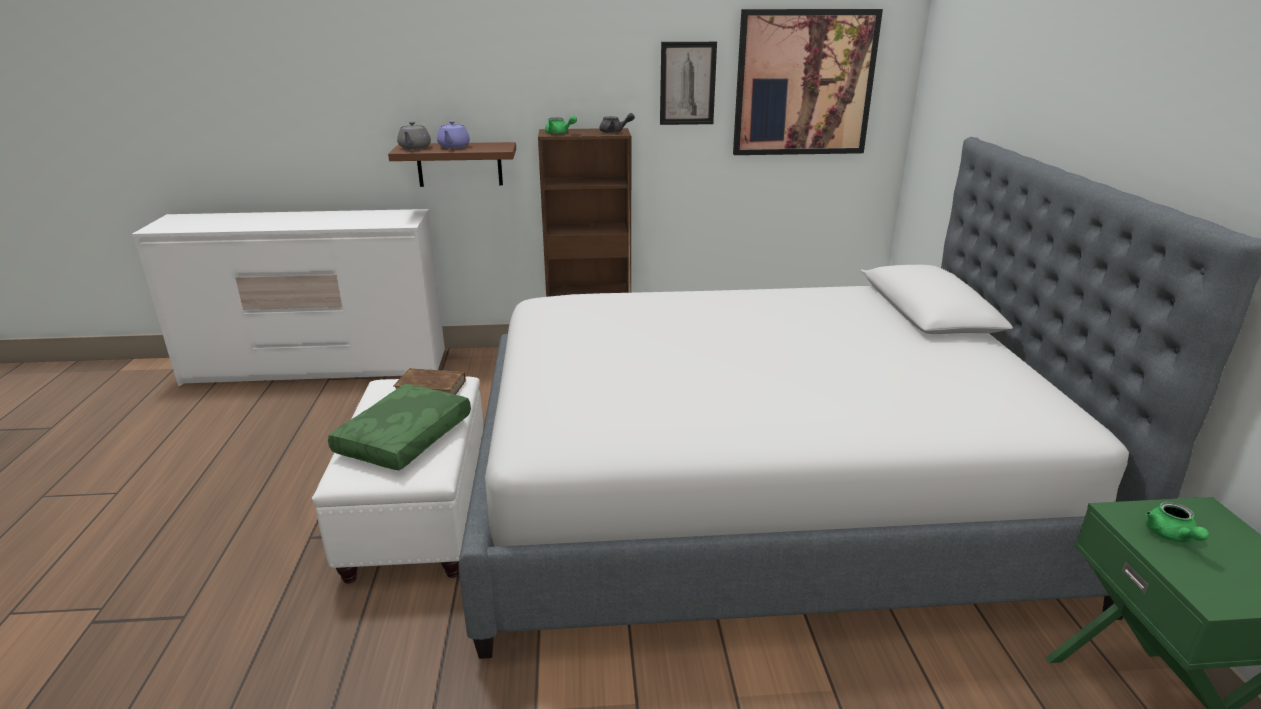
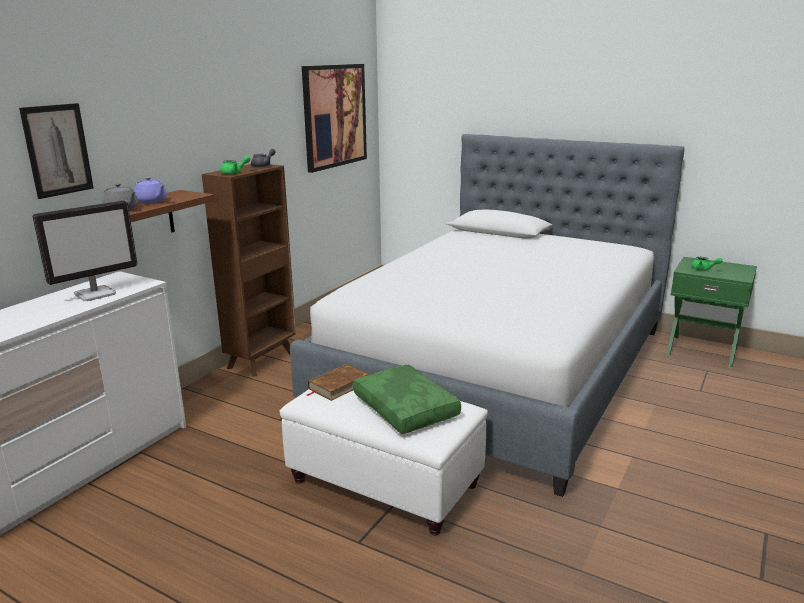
camera: 55 degrees left, 5 degrees down
(364, 220) = (96, 294): none -> monitor
(687, 83) = (280, 123): picture -> picture (57, 150)

